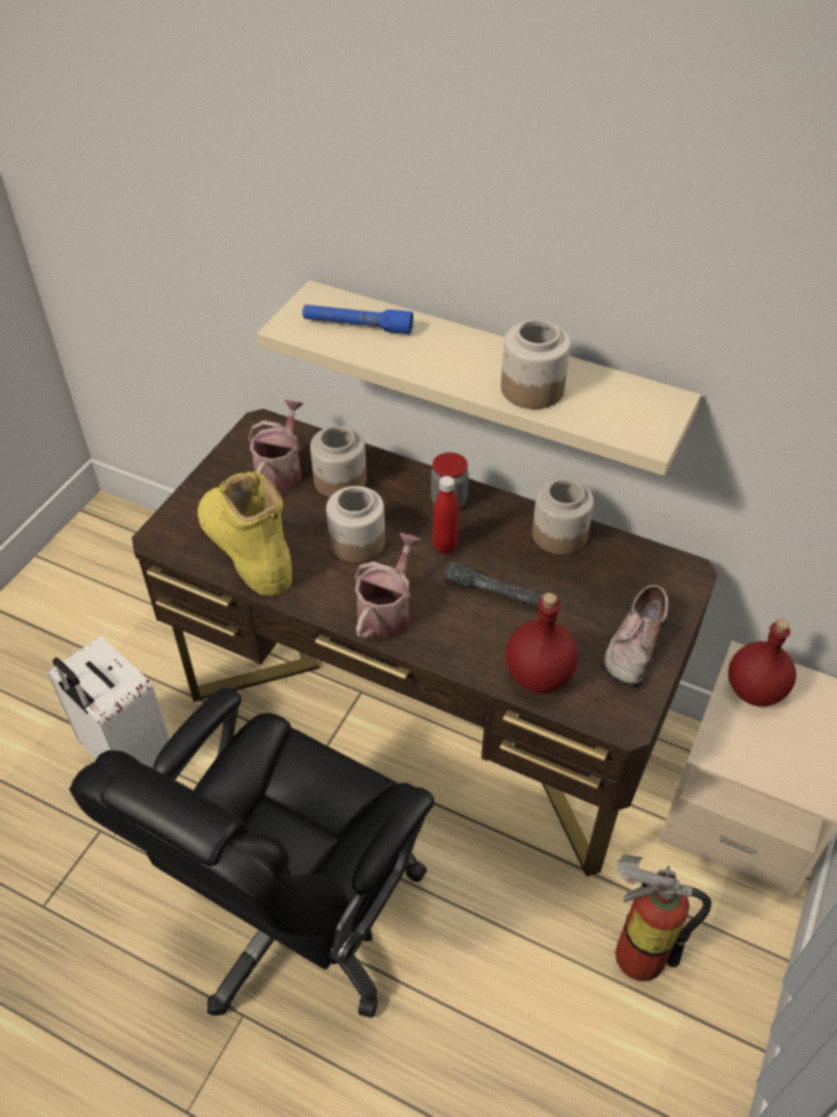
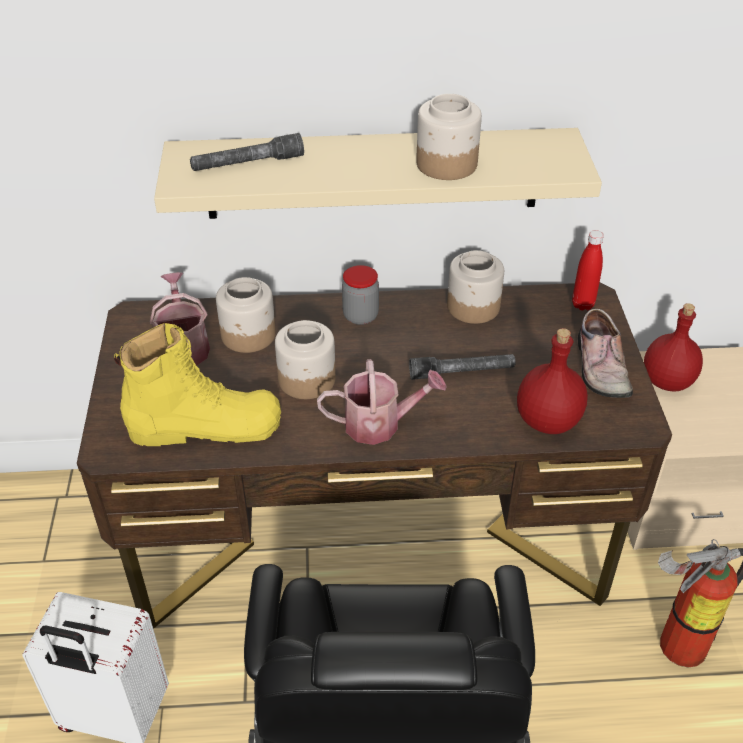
camera: 30 degrees left, 5 degrees down
(246, 549) = (205, 426): yellow boot -> yellow boot turned 150 degrees clockwise
(357, 326) = (247, 164): blue flashlight -> grey flashlight
(387, 610) = (380, 424): watering can -> watering can turned 90 degrees clockwise
(445, 546) = (387, 352): red bottle -> red bottle (582, 304)

